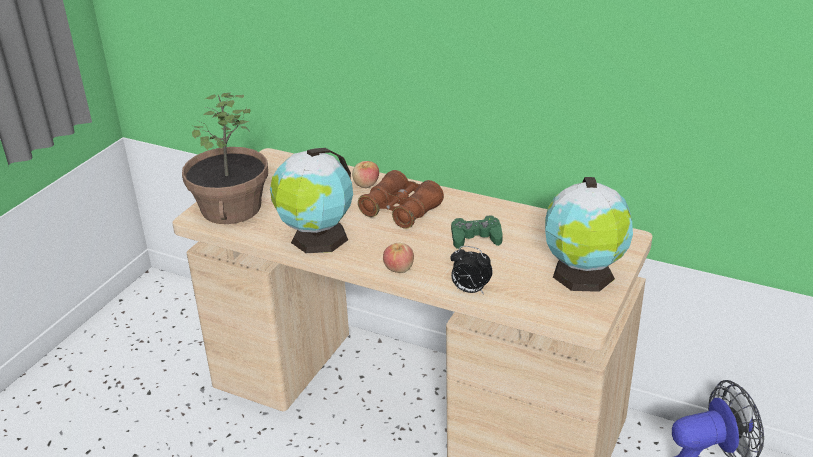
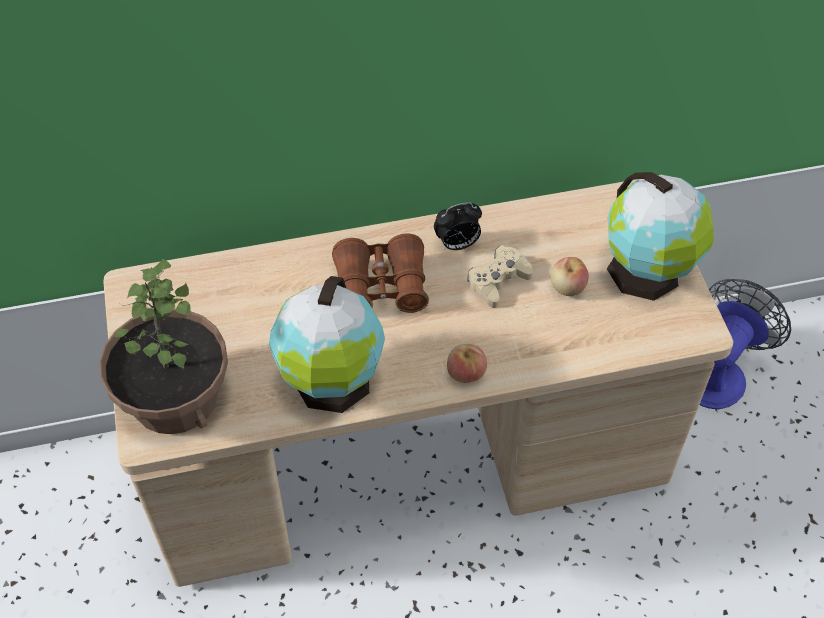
camera: 40 degrees left, 20 degrees up
(366, 185) = (300, 267): apple -> apple (567, 287)
(470, 290) = (564, 359): alarm clock -> alarm clock (457, 244)
(476, 237) = (498, 281): green game controller -> beige game controller

